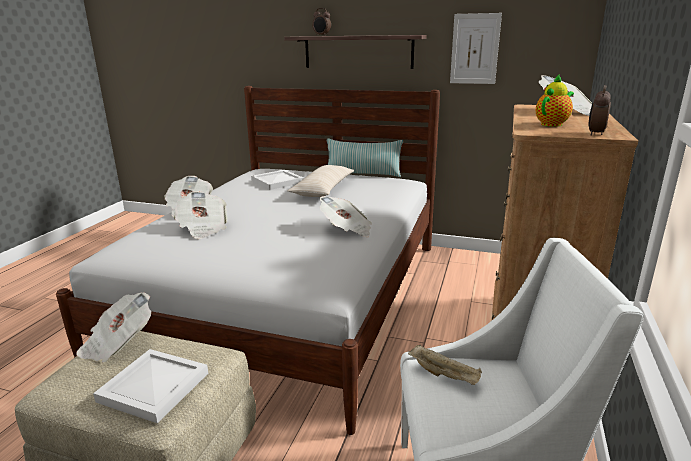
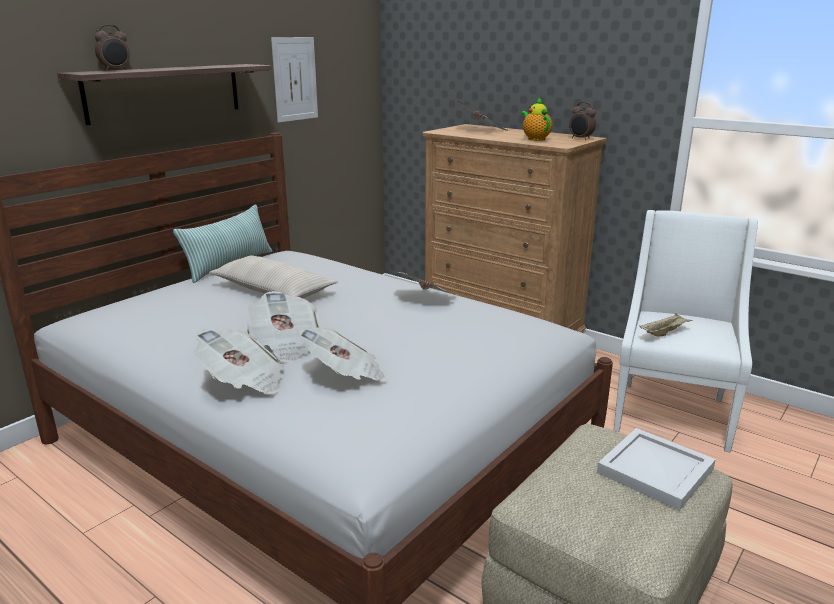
camera: 70 degrees left, 0 degrees up
(118, 344) = (559, 498): newspaper -> newspaper (286, 345)
(277, 181) = (190, 311): white tray -> none

